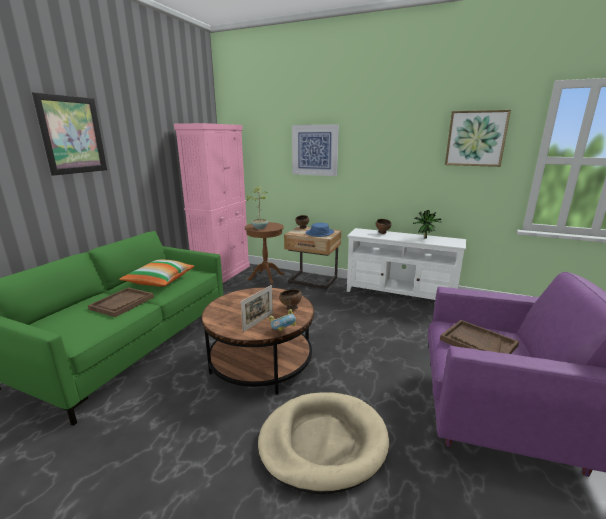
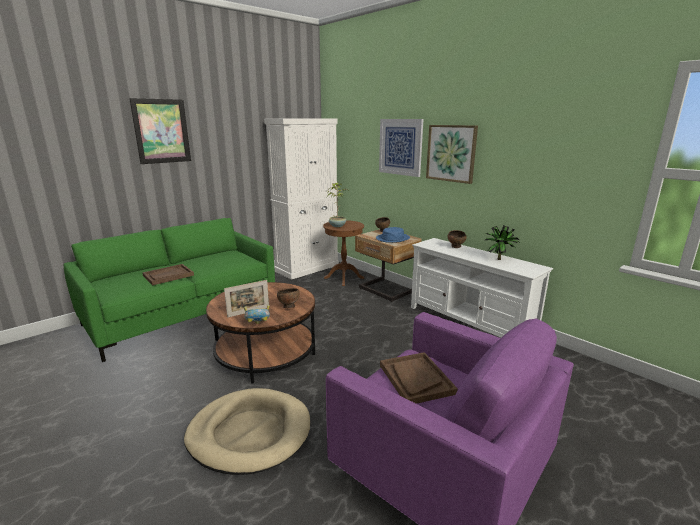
camera: 25 degrees right, 0 degrees up
(160, 281) = (213, 263): pillow -> none
(222, 273) = (307, 268): pink cabinet -> white cabinet
(475, 138) = (571, 139): picture -> picture (451, 153)

